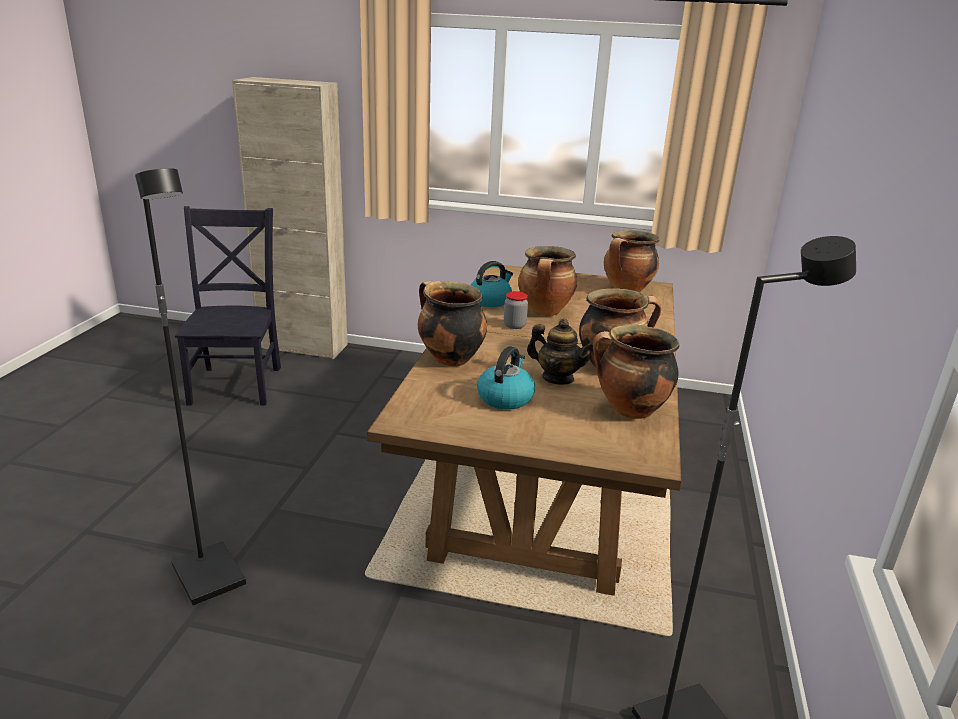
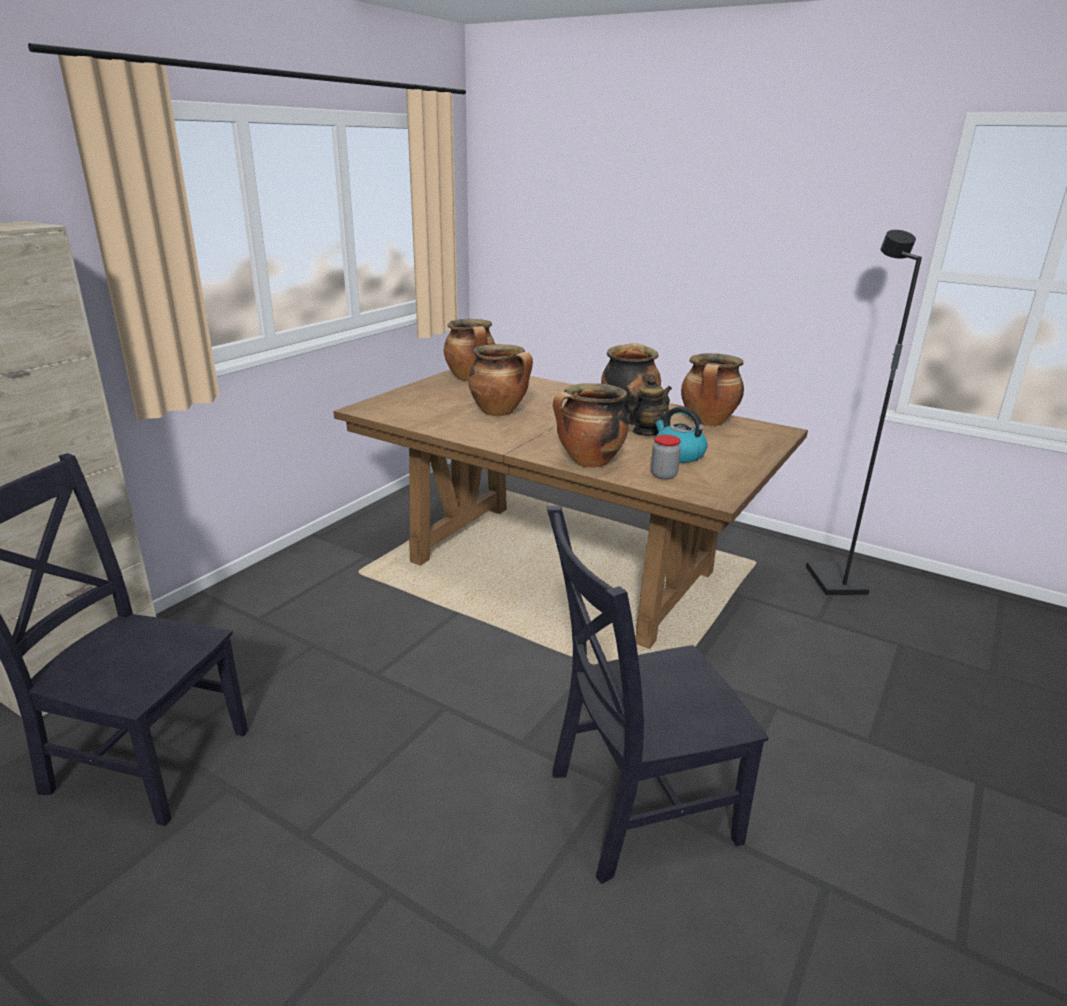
camera: 70 degrees left, 0 degrees up
(211, 576) = (634, 808): black floor lamp -> black chair
(490, 301) = (452, 426): kettle -> none
(514, 325) = (525, 427): jar -> jar (663, 475)

